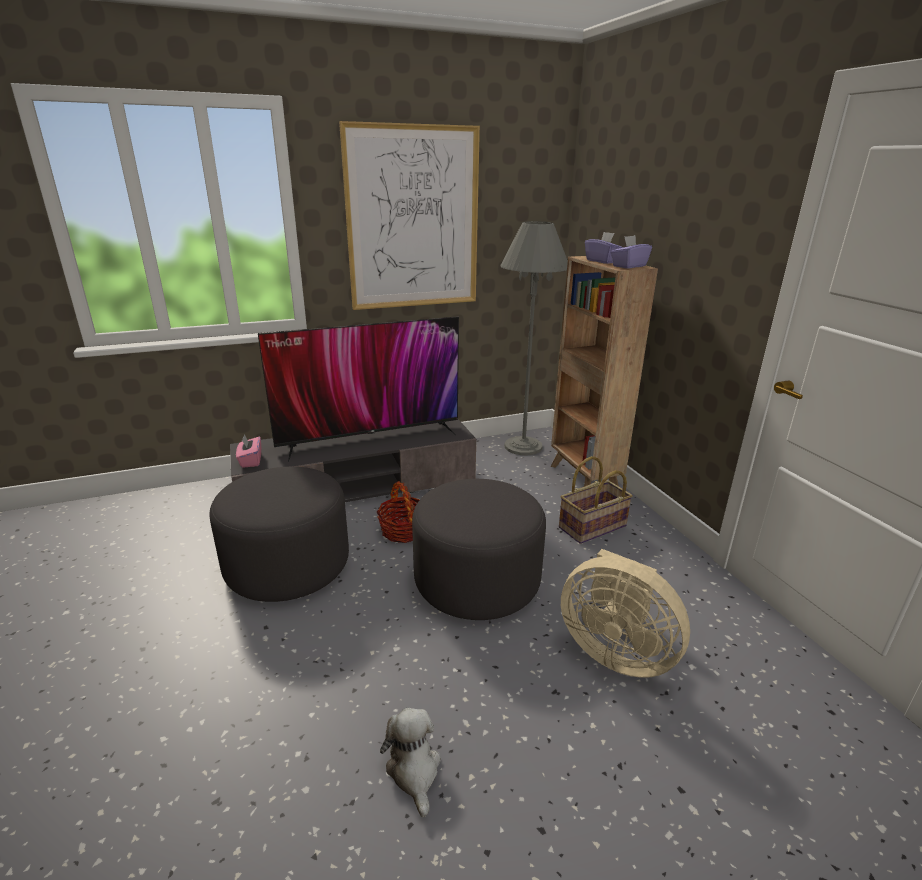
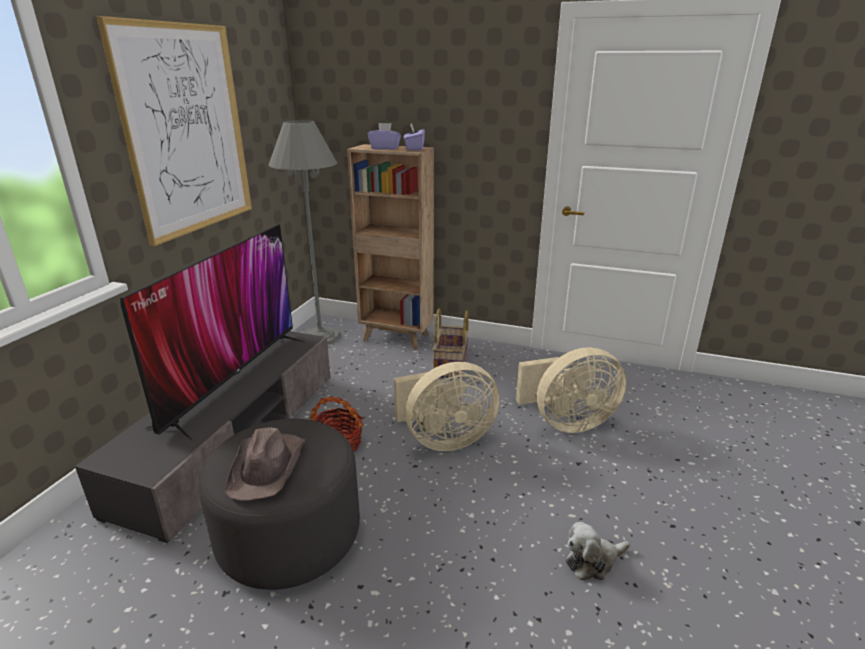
camera: 50 degrees left, 0 degrees up
(250, 461) = (144, 463): pink tissue box -> none
(261, 494) = (268, 466): none -> brown hat
(414, 770) = (593, 561): plush toy -> plush toy turned 45 degrees counterclockwise
(477, 581) = (444, 439): grey ottoman -> beige fan

